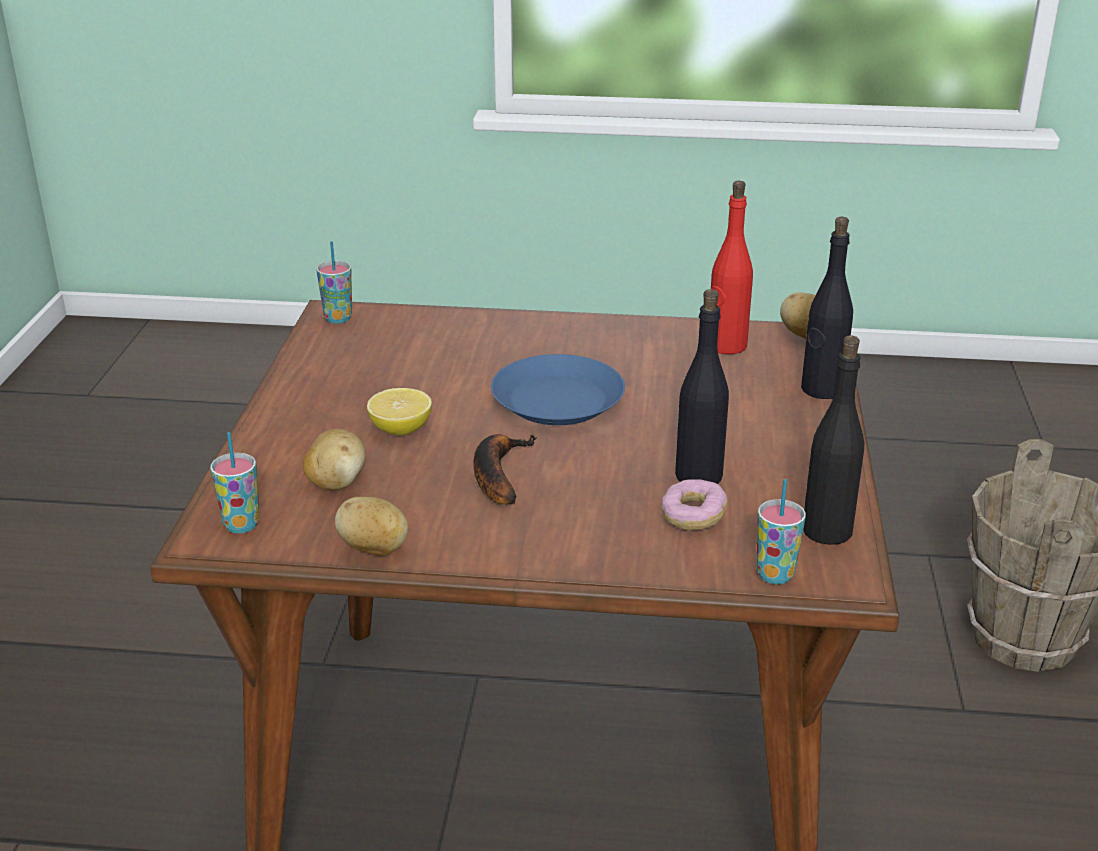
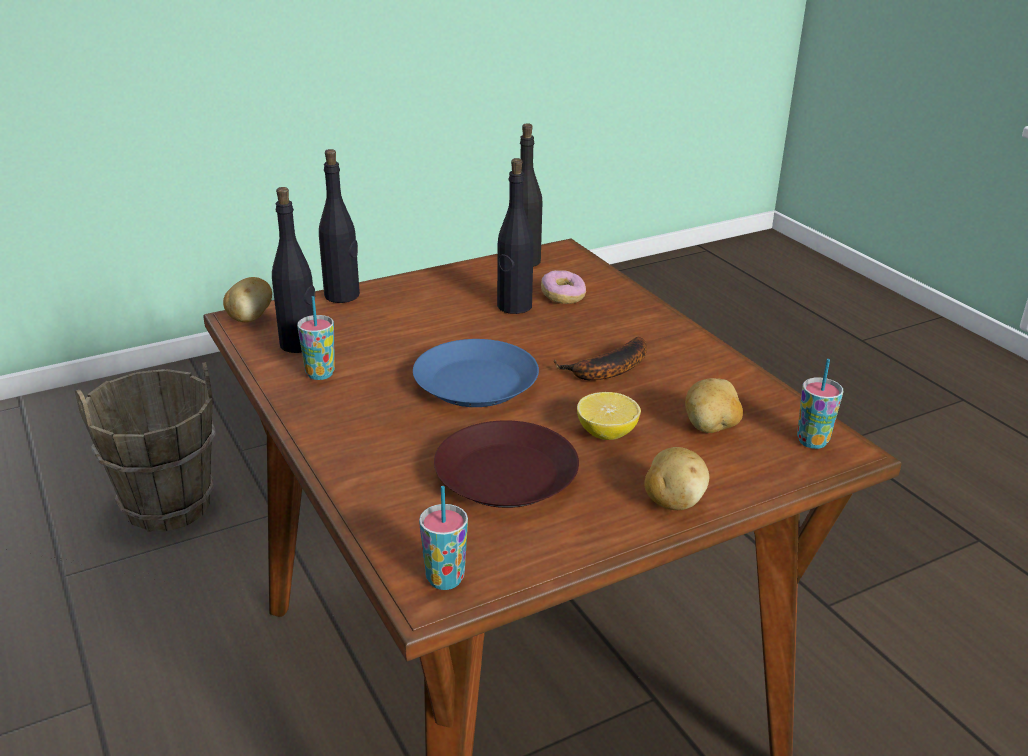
camera: 125 degrees left, 0 degrees up
(374, 550) = (750, 379): potato -> potato (672, 501)
(406, 369) = (507, 477): none -> brown plate
(726, 346) = (299, 344): red bottle -> black bottle
(775, 575) = (586, 265): cup -> cup (320, 374)

